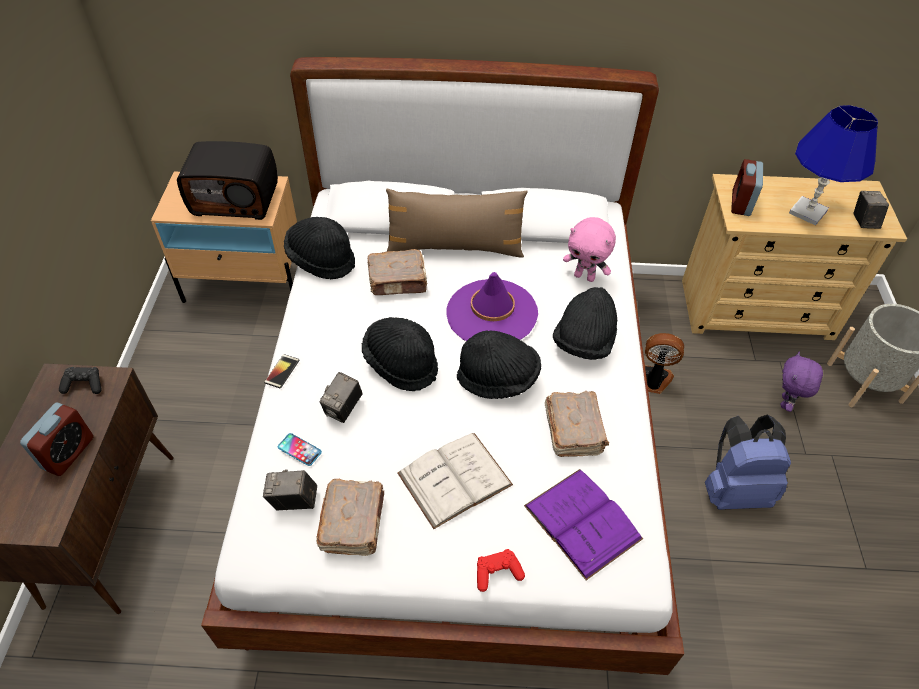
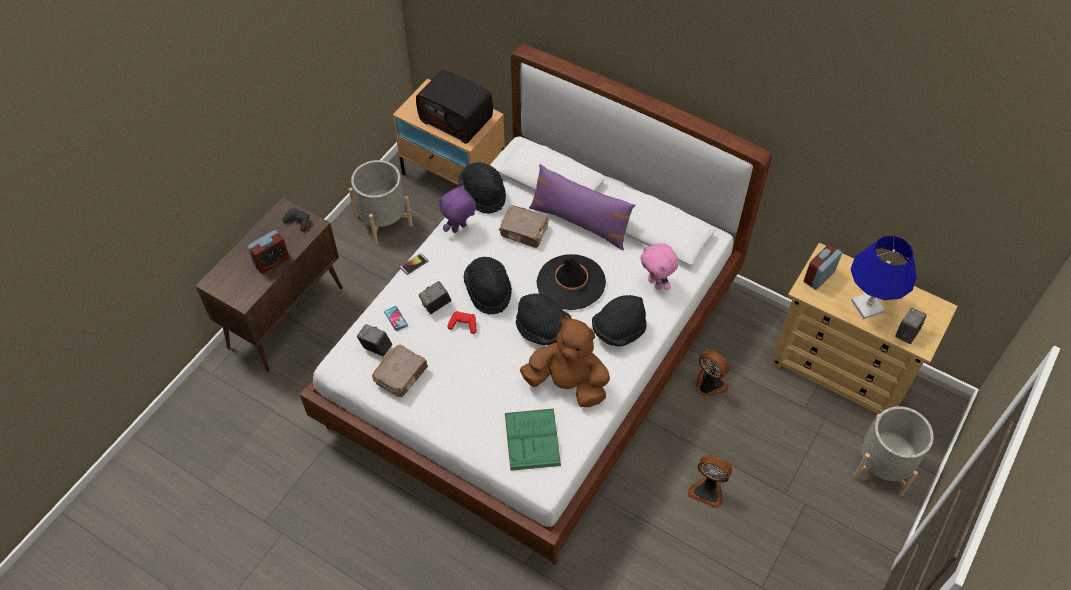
camera: 30 degrees right, 5 degrees up
(186, 359) = (383, 220): none -> grey planter
(454, 479) = (474, 378): white book -> none
(455, 247) = (580, 222): brown pillow -> purple pillow
(491, 313) = (570, 282): purple hat -> black hat
(497, 573) = (463, 442): red game controller -> red game controller (463, 325)
(574, 430) = (568, 384): brown book -> brown plush toy
(582, 522) = (532, 439): purple book -> green book
(734, 489) = (708, 490): blue backpack -> fan
(786, 403) = (802, 450): purple plush toy -> purple plush toy (459, 229)

